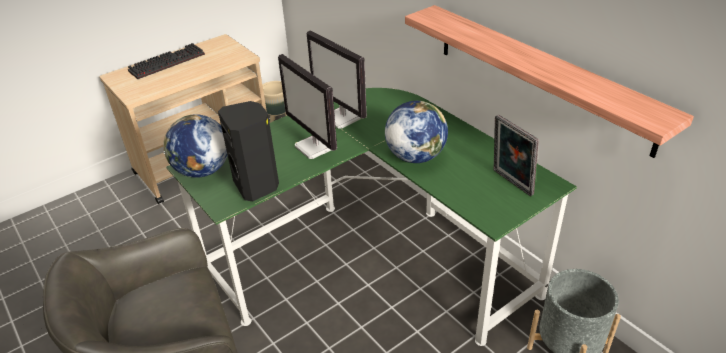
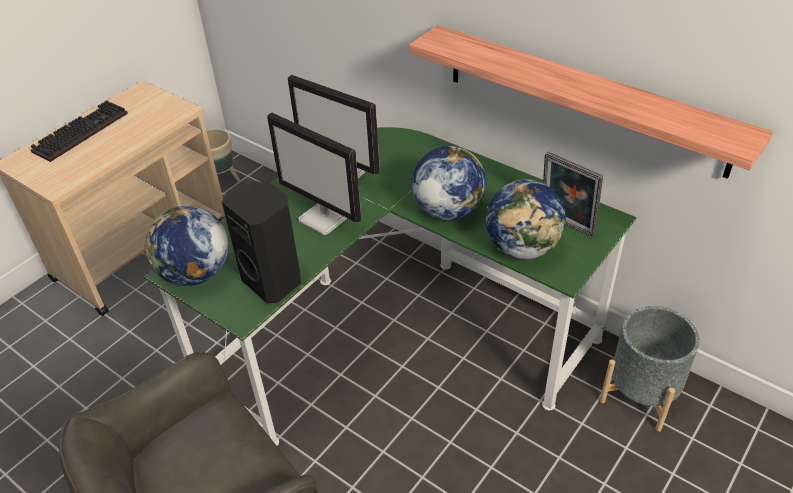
camera: 15 degrees left, 5 degrees up
(466, 194) = (523, 248): none -> globe

